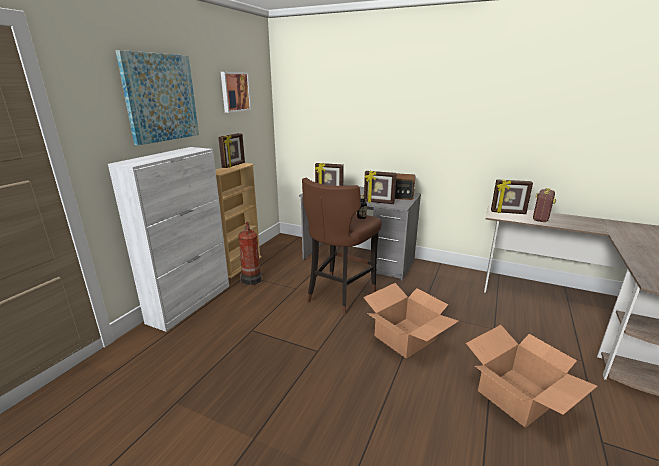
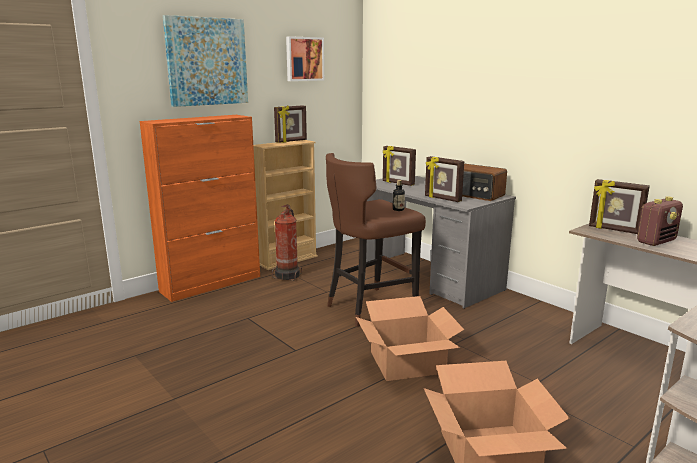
camera: 25 degrees right, 5 degrees down
(191, 303) = (212, 284): white cabinet -> orange cabinet

